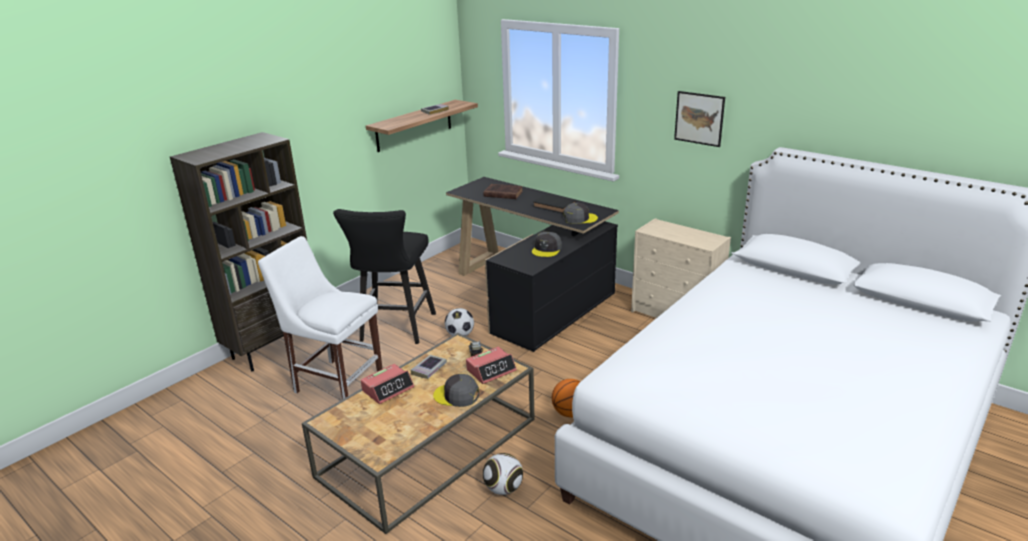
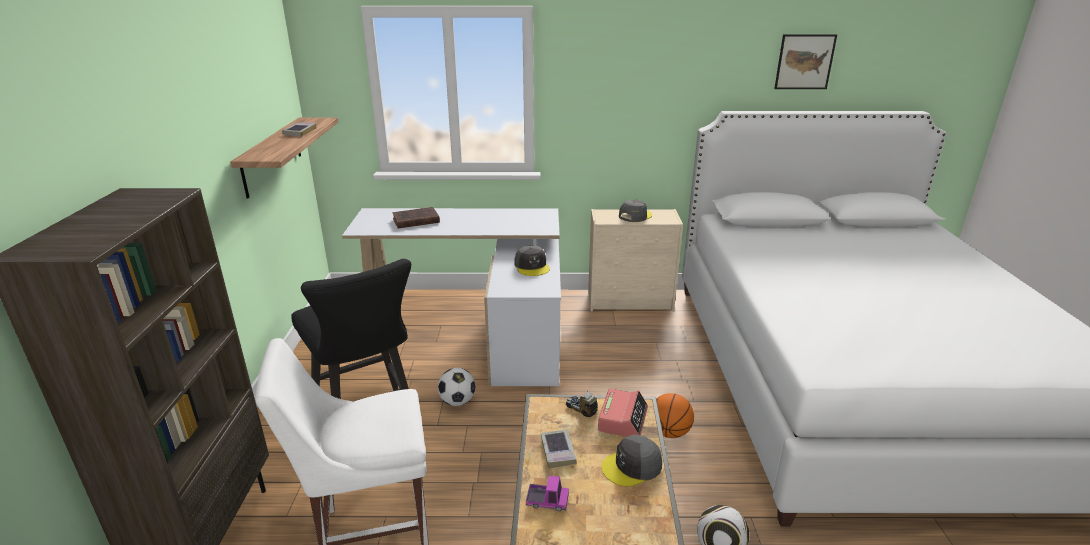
camera: 40 degrees left, 0 degrees up
(388, 389) = (547, 501): alarm clock -> toy truck
(532, 294) = (479, 328): black desk -> white desk
(555, 206) = (493, 219): black book -> none
(579, 218) = (536, 225): grey cap -> grey cap (635, 216)
(699, 118) = (634, 95): picture -> picture (804, 62)

